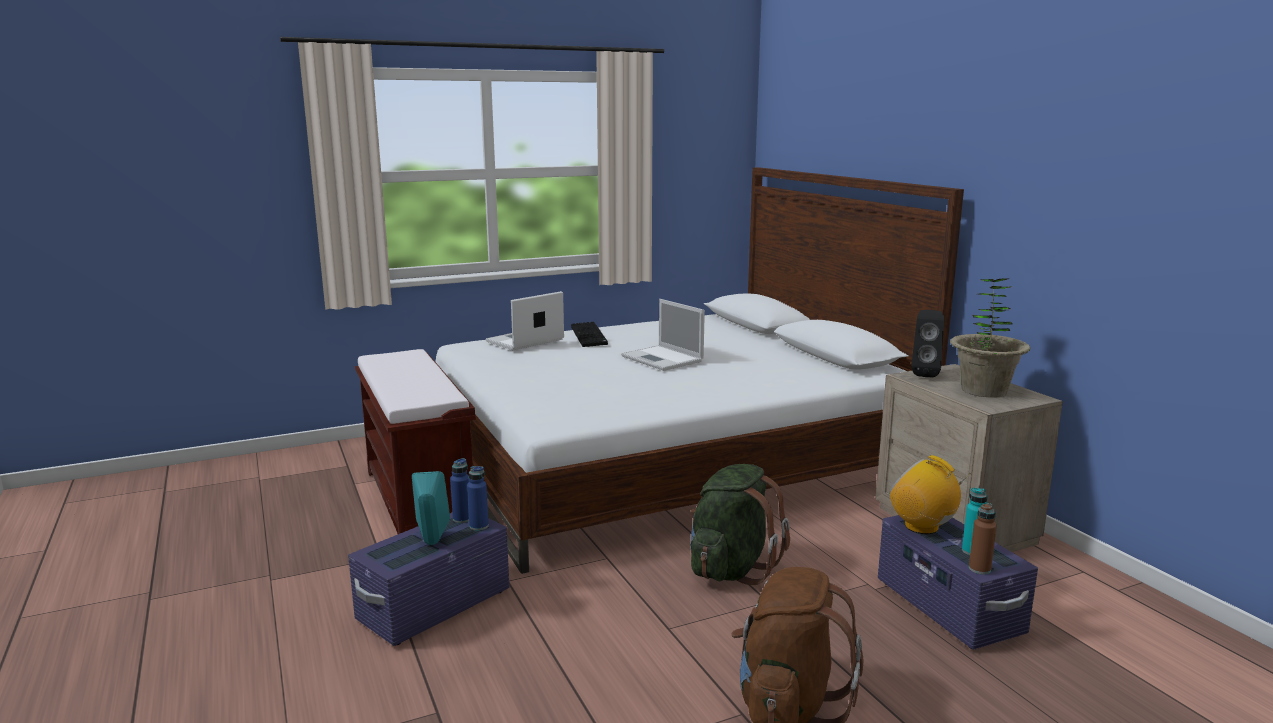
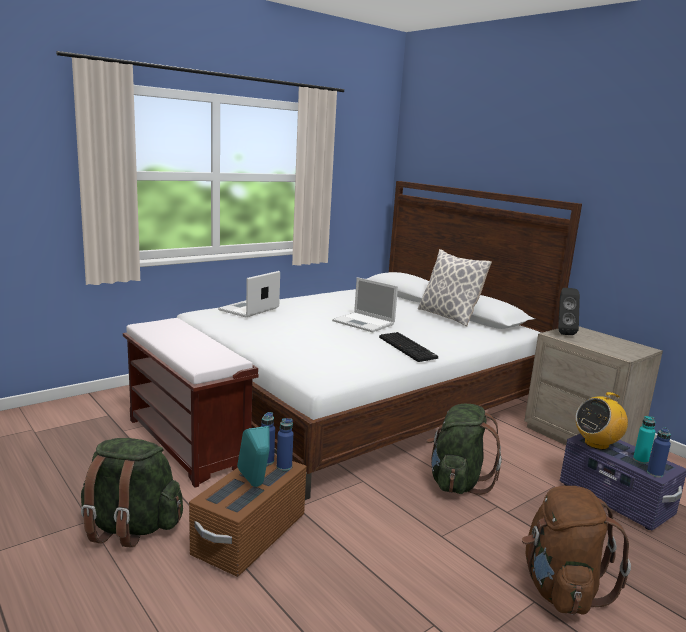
camera: 15 degrees left, 0 degrees up
(309, 586) = (131, 527): none -> green backpack
(434, 606) = (249, 536): purple storage box -> brown storage box
(590, 336) = (295, 305): keyboard -> keyboard (408, 348)
(792, 353) = (448, 317): none -> pillow
(922, 527) = (596, 443): radio -> radio turned 60 degrees counterclockwise
(979, 569) = (654, 473): brown bottle -> blue bottle
(984, 390) = (610, 344): potted plant -> none

